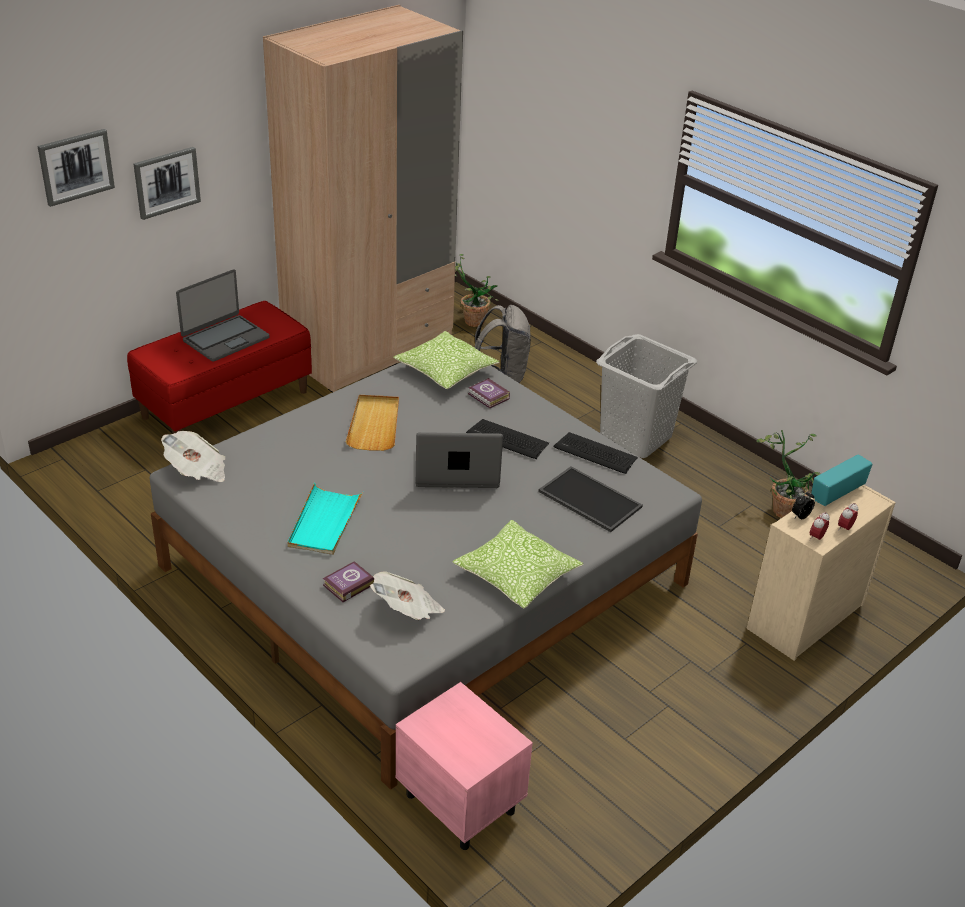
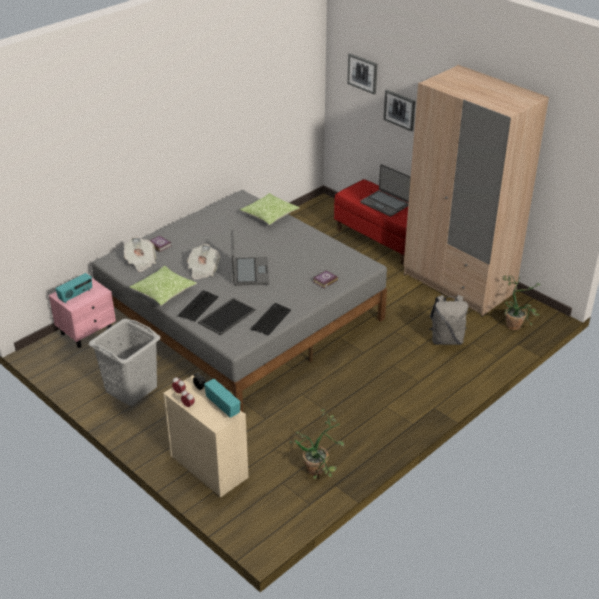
camera: 90 degrees right, 0 degrees up
(197, 471) = (244, 200): newspaper -> newspaper (203, 270)
(324, 522) = (205, 236): turquoise tray -> none
(374, 425) = (289, 245): beige tray -> none
(445, 371) = (349, 265): pillow -> pillow (269, 215)
(473, 739) = (76, 295): none -> radio
(507, 440) = (281, 288): keyboard -> keyboard (198, 306)
(635, 437) = (389, 400): grey laundry basket -> grey laundry basket (132, 389)

